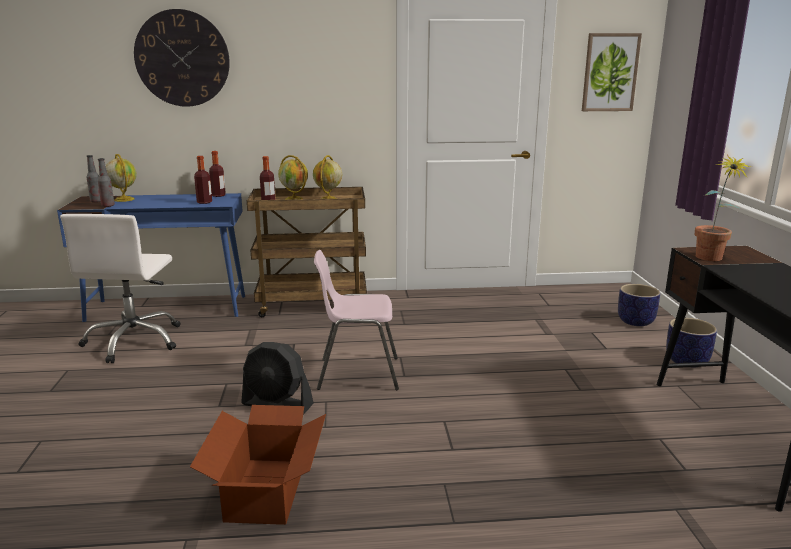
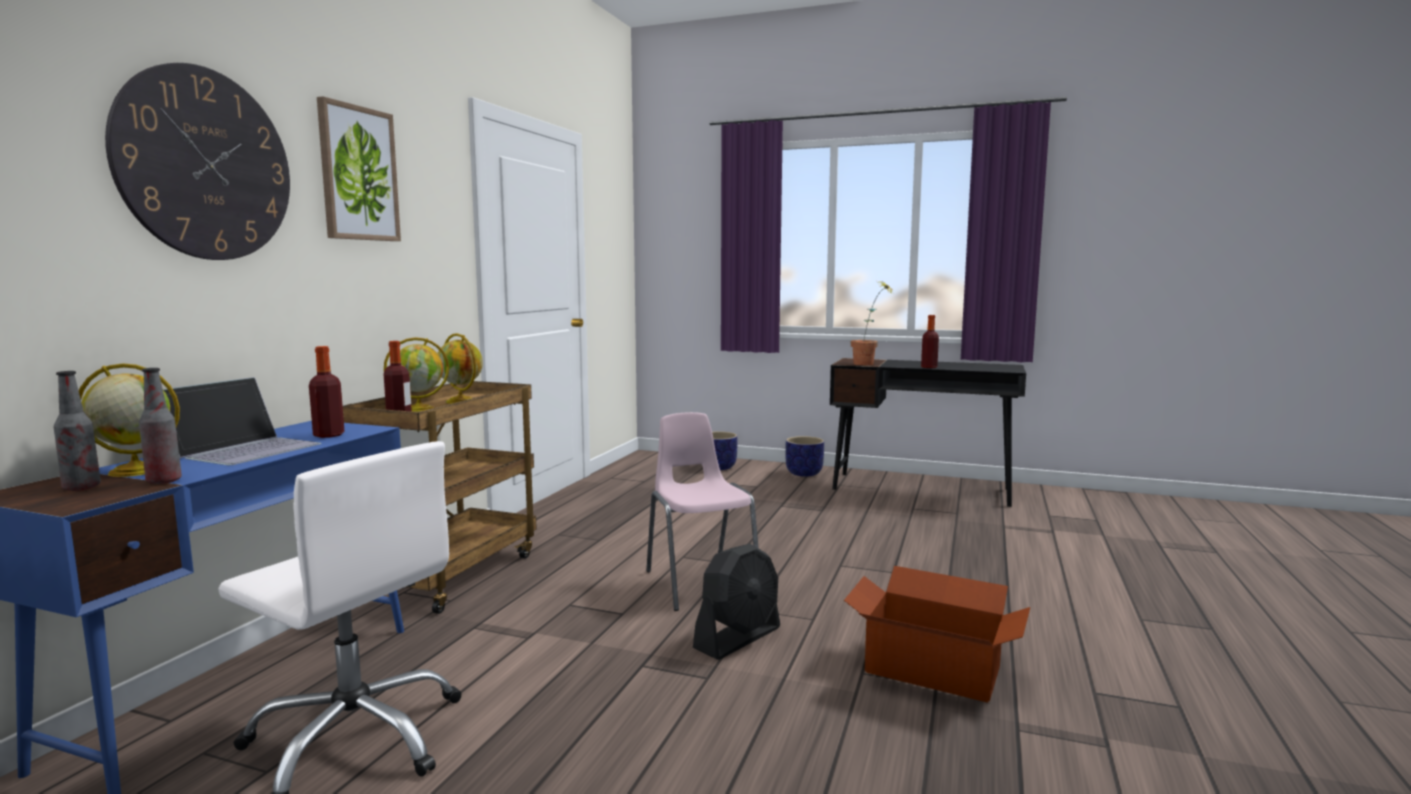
camera: 65 degrees left, 10 degrees down
(168, 200) = (245, 449): none -> laptop
(218, 195) = (297, 428): bottle -> bottle (929, 367)
(357, 373) = (701, 583): pink chair -> pink chair turned 135 degrees clockwise
(610, 72) = (613, 234): picture -> picture (358, 174)

